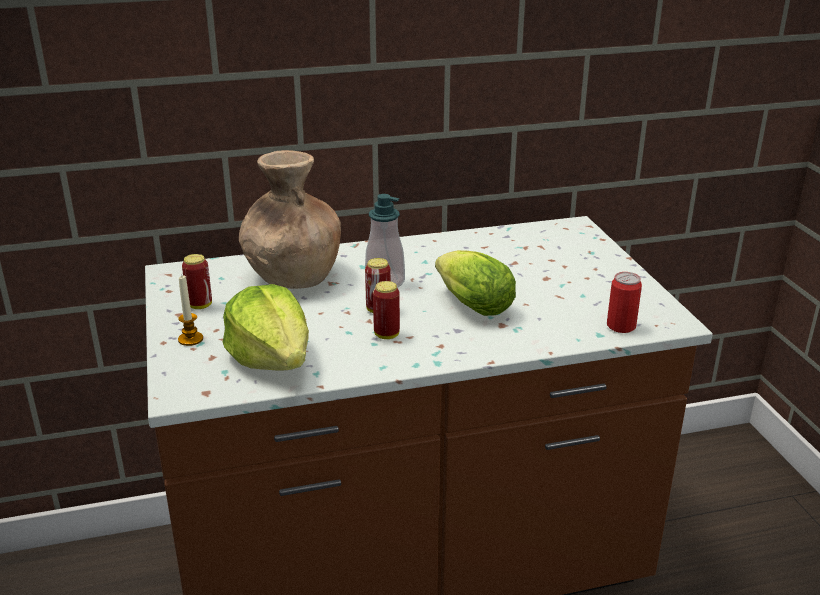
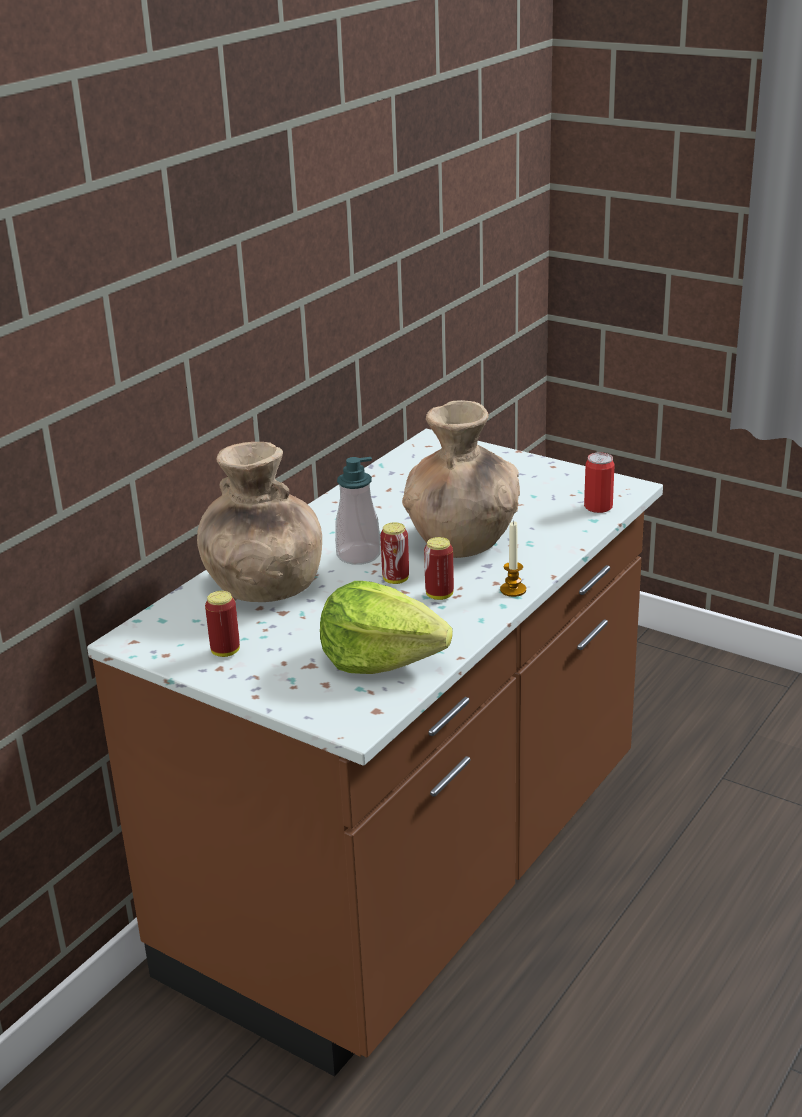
camera: 40 degrees left, 0 degrees up
(190, 339) = (276, 681): candle -> candle (513, 590)
(470, 304) = (462, 541): lettuce -> brown vase

